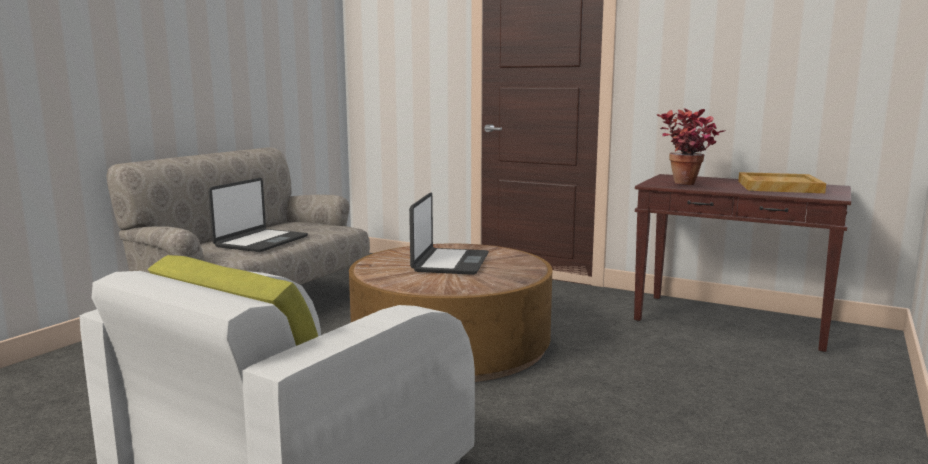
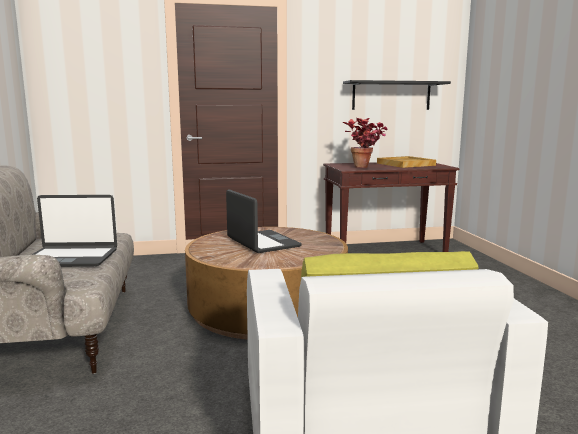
camera: 40 degrees left, 0 degrees up
(261, 242) = (71, 258): laptop -> laptop turned 105 degrees clockwise
(785, 73) = (391, 95): none -> black shelf

